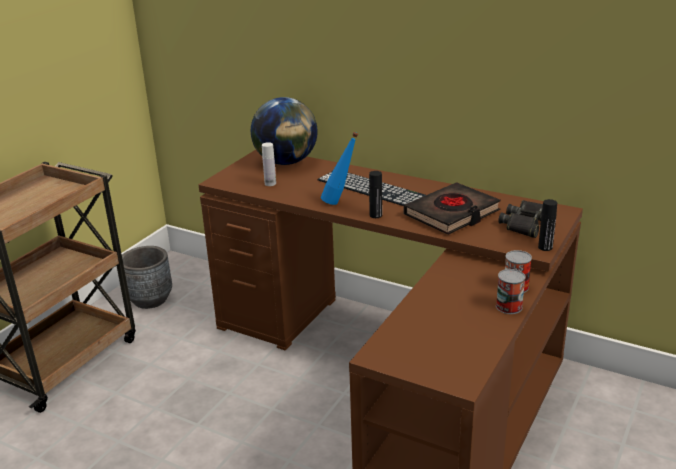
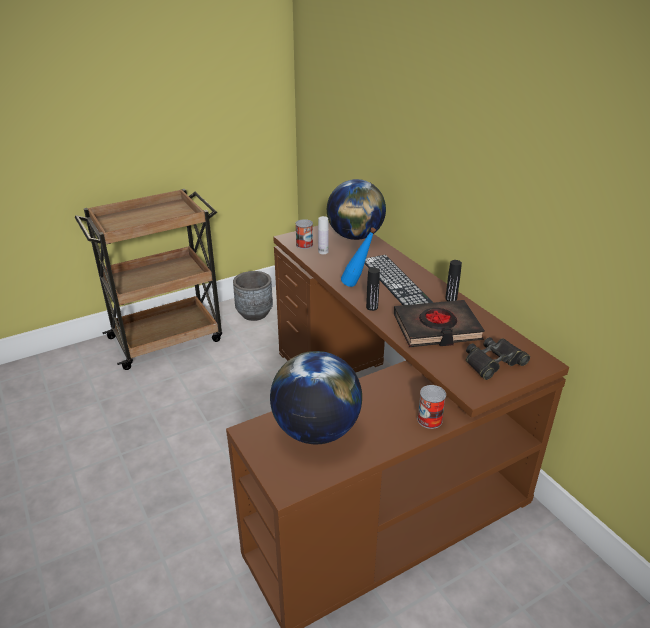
camera: 30 degrees right, 5 degrees up
(434, 331) = (316, 431): none -> globe
(509, 306) = (402, 436): can -> can (304, 244)
(545, 247) = (485, 393): black bottle -> black bottle (451, 299)

